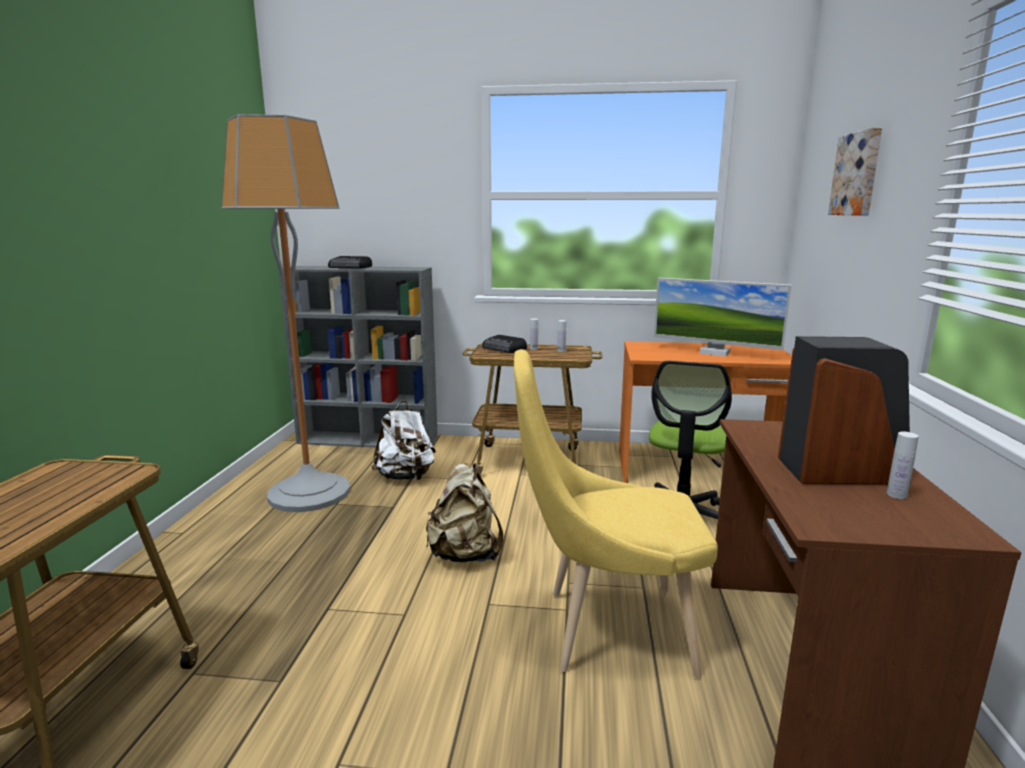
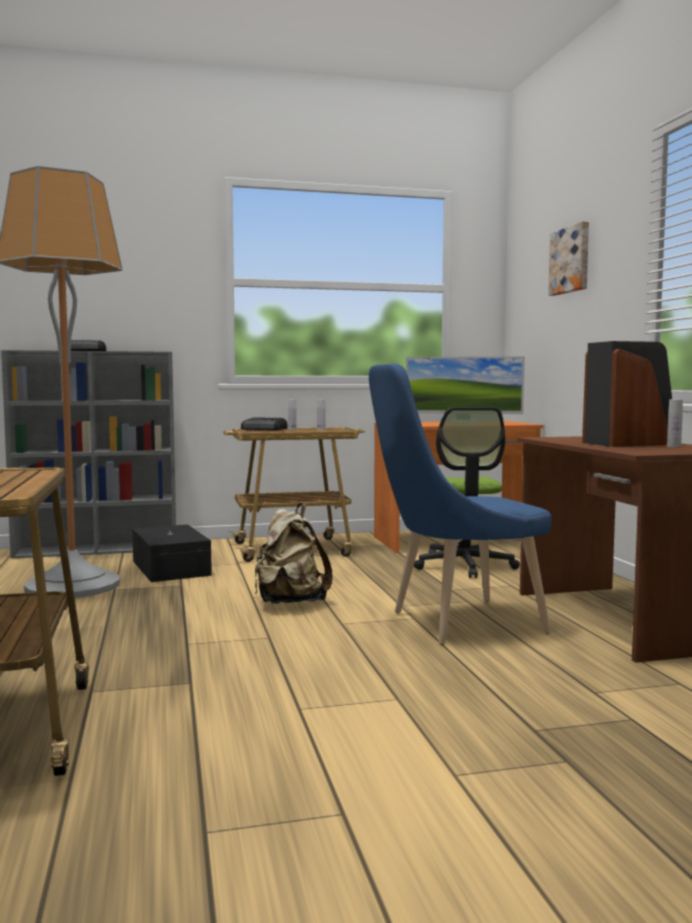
camera: 20 degrees left, 10 degrees down
(406, 477) = (172, 568): white backpack -> black storage box
(606, 630) = (457, 623): yellow chair -> blue chair

